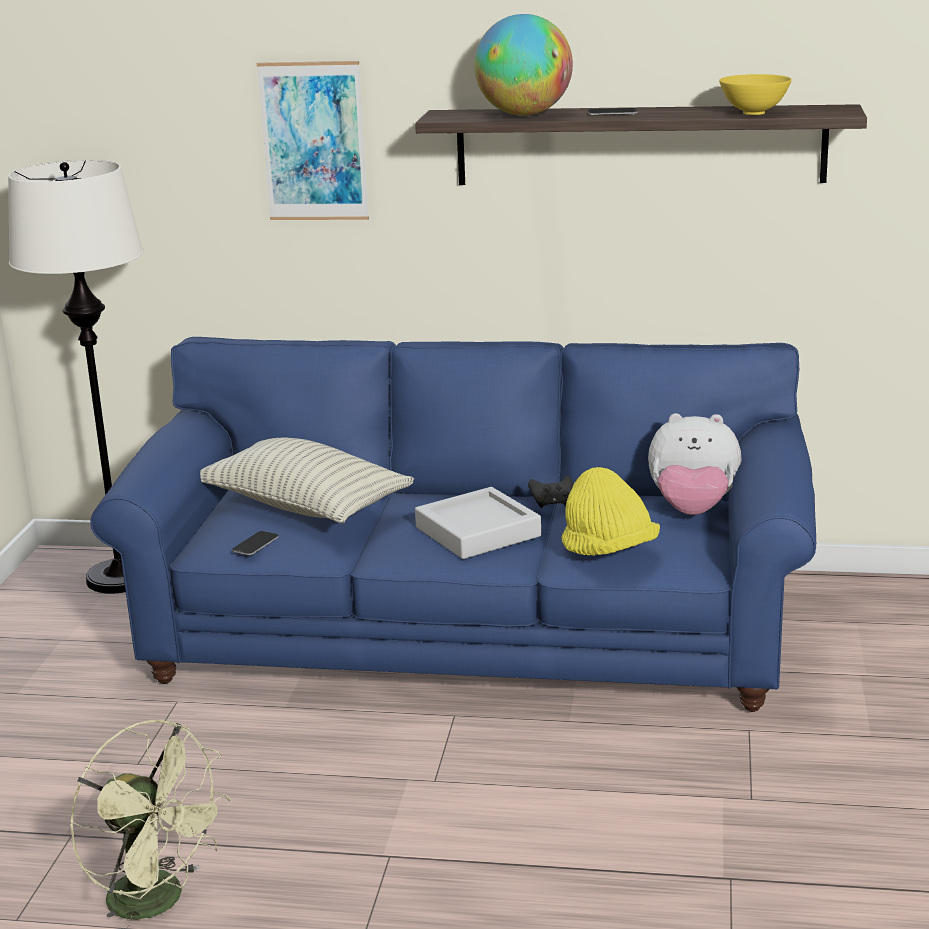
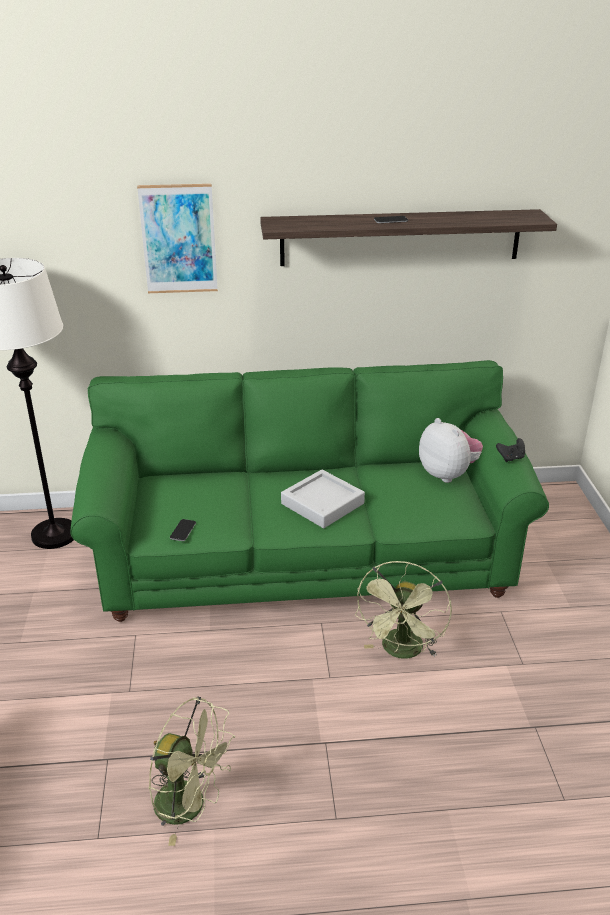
camera: 15 degrees left, 10 degrees up
(304, 507) = (200, 494): pillow -> none
(471, 631) = (305, 553): blue sofa -> green sofa
(524, 114) = (332, 222): globe -> none
(552, 504) = (359, 476): black game controller -> black game controller (511, 458)
(562, 763) = (402, 652): none -> green fan
(608, 552) = (414, 514): yellow hat -> none
(693, 510) = (448, 474): plush toy -> plush toy turned 120 degrees counterclockwise
(754, 113) = (483, 219): yellow bowl -> none

